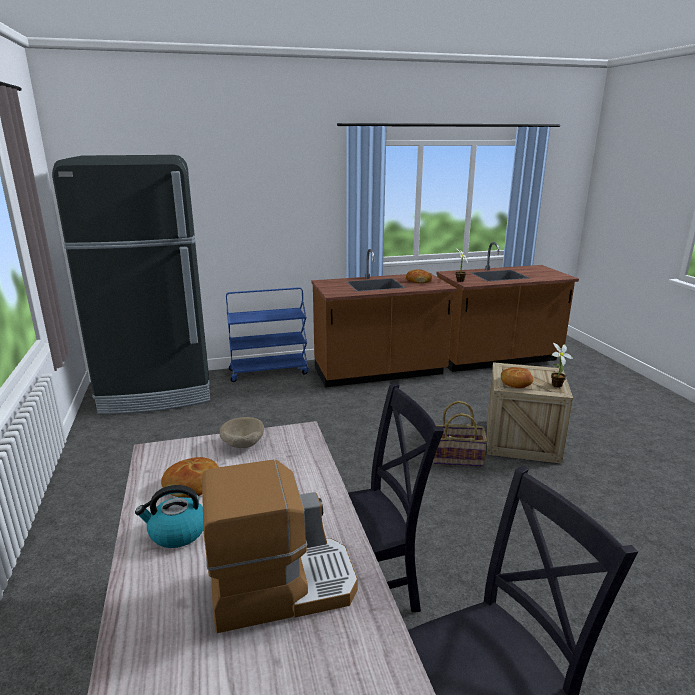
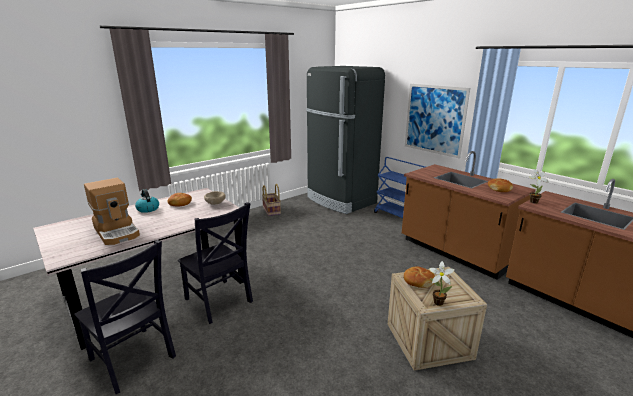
camera: 65 degrees right, 0 degrees up
(285, 223) = (434, 119): none -> picture
(457, 457) = (369, 310): basket -> basket (272, 211)

